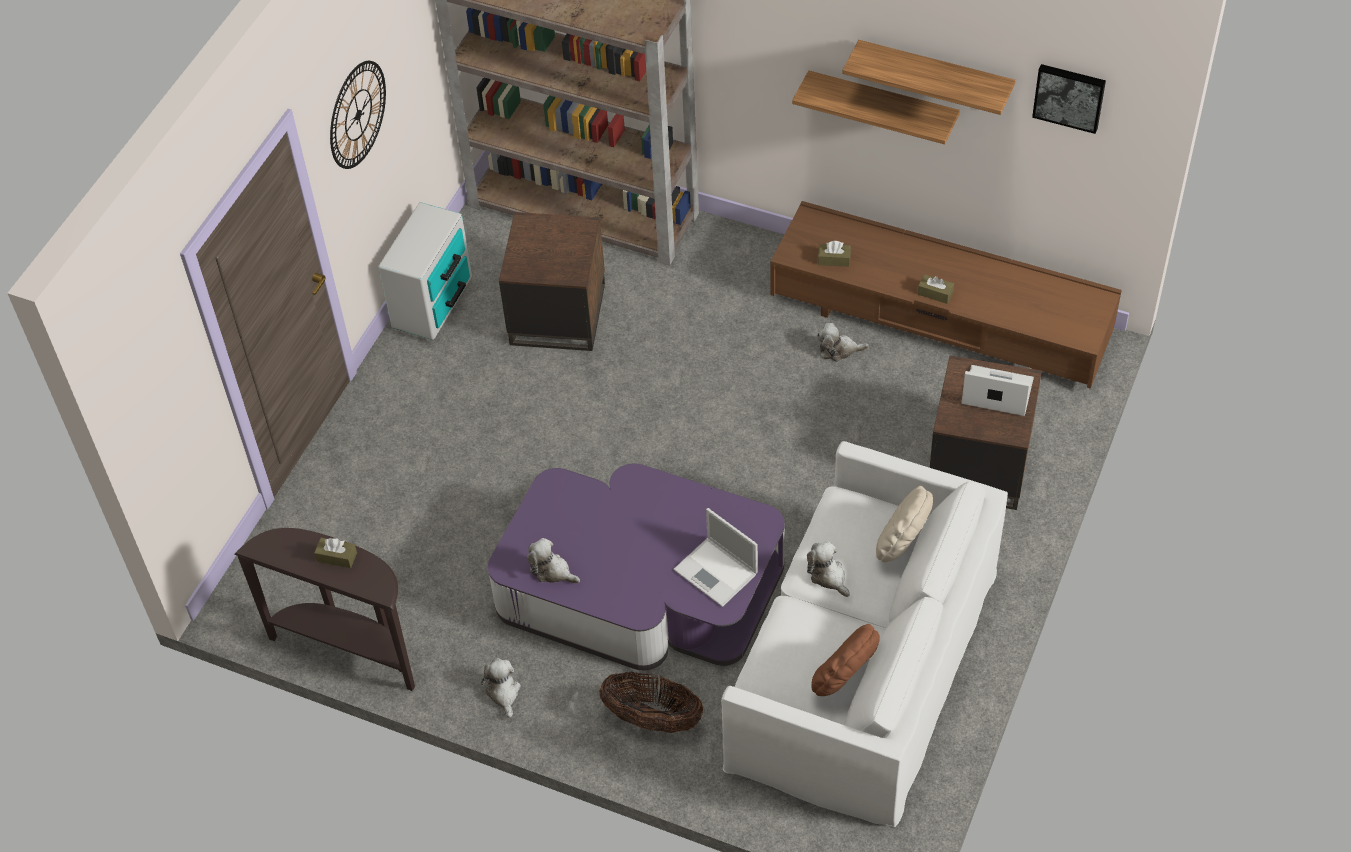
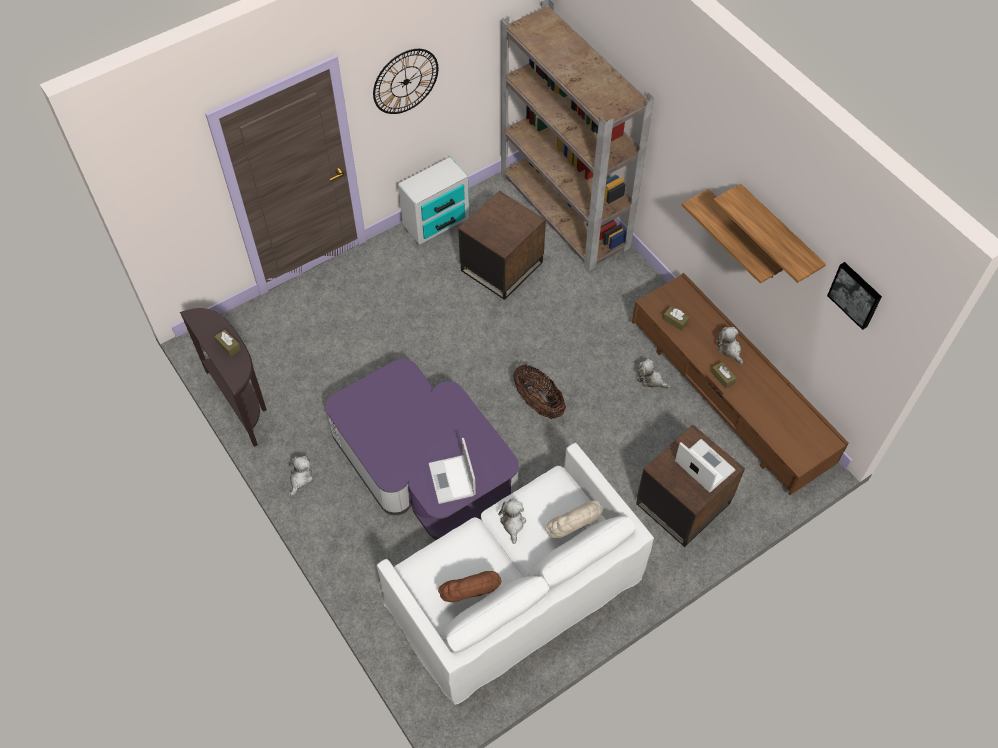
camera: 30 degrees right, 5 degrees up
(552, 571) = (361, 422): plush toy -> plush toy (729, 349)
(652, 718) = (369, 545): basket -> basket (538, 402)

